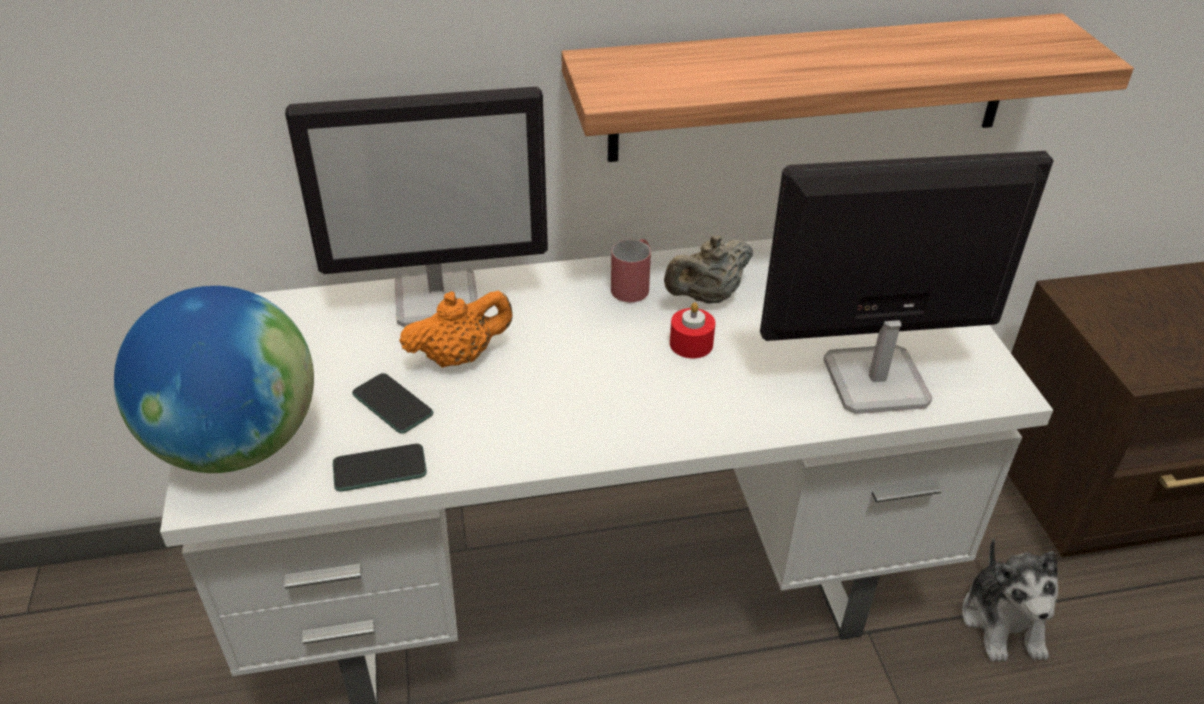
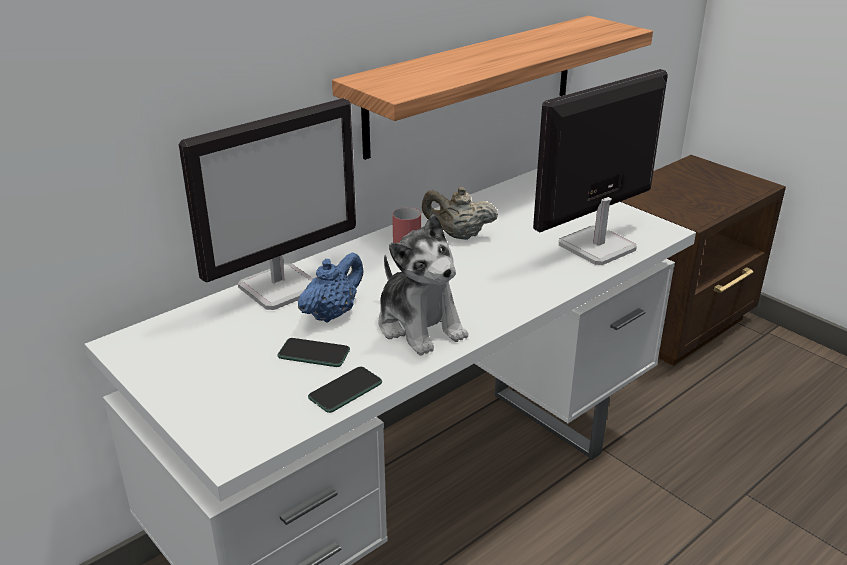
camera: 30 degrees left, 10 degrees down
(236, 444) = (220, 415): globe -> none
(459, 357) = (332, 313): orange teapot -> blue teapot
(691, 344) = (475, 261): red candle -> none
(707, 297) = (458, 235): beige teapot -> beige teapot turned 75 degrees clockwise
(1003, 622) = (669, 412): plush toy -> plush toy (420, 326)

